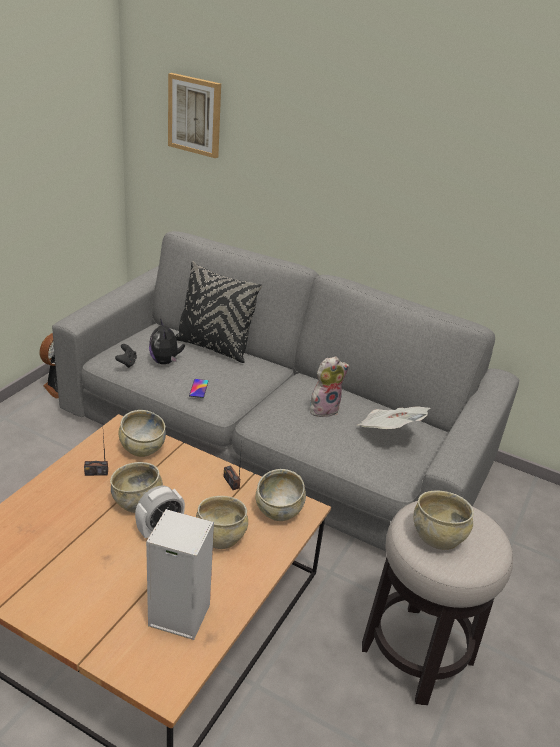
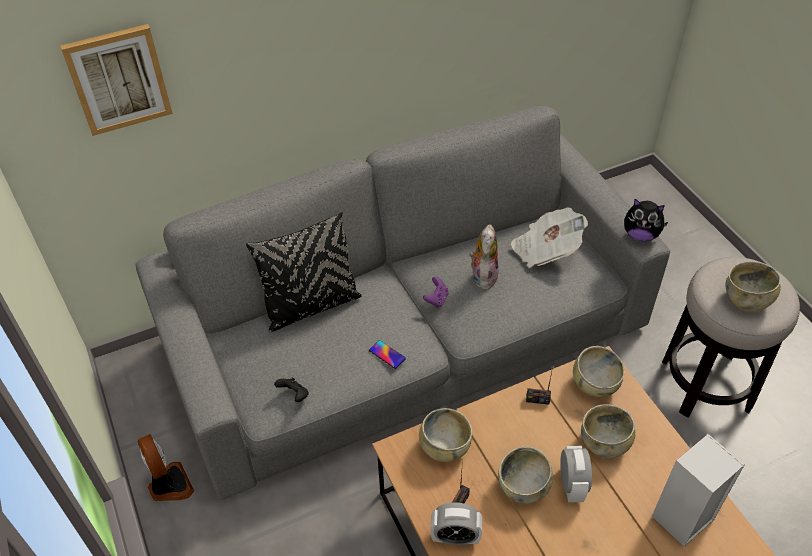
camera: 50 degrees left, 15 degrees up
(63, 481) = (455, 537): none -> alarm clock
(165, 361) = (318, 359): plush toy -> plush toy (640, 235)
(277, 396) = (436, 299): none -> purple game controller

